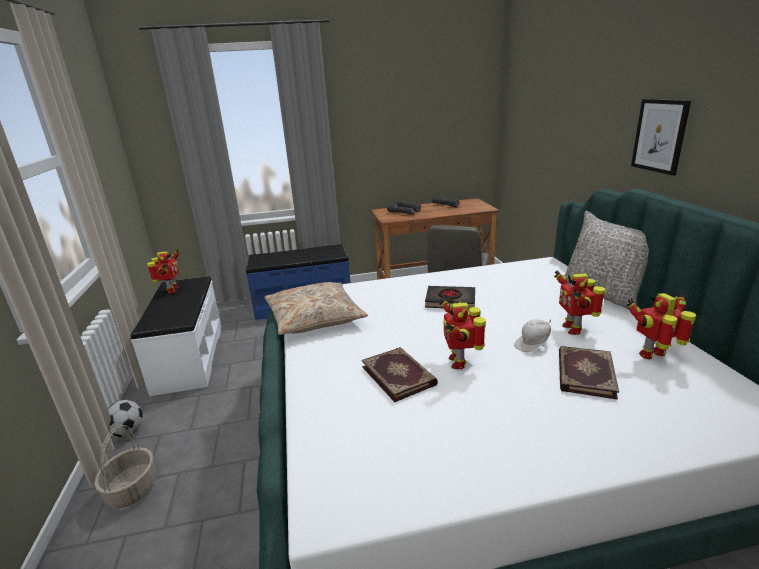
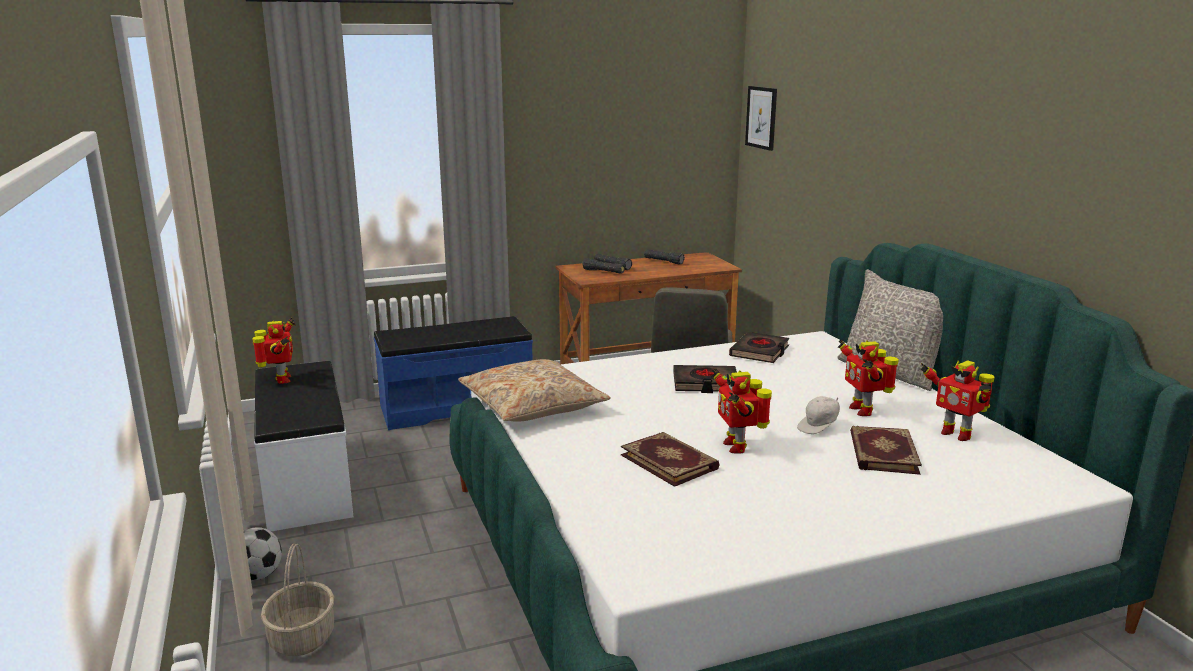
camera: 10 degrees left, 5 degrees down
(499, 274) = (760, 352): none -> black book
(654, 355) = (956, 434): toy robot -> toy robot turned 105 degrees counterclockwise
(660, 136) = (949, 182): picture -> picture (761, 117)

